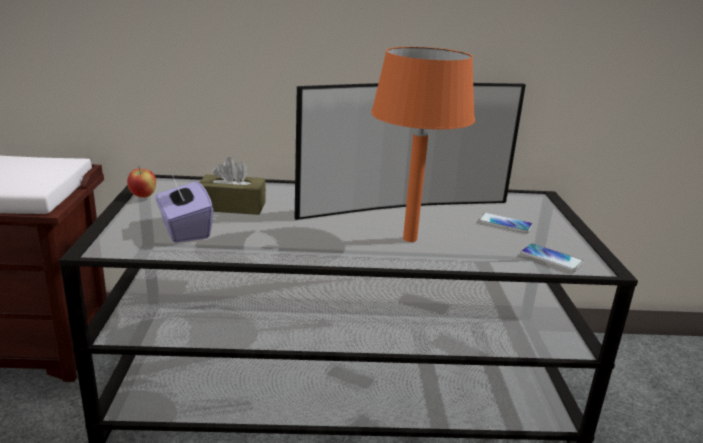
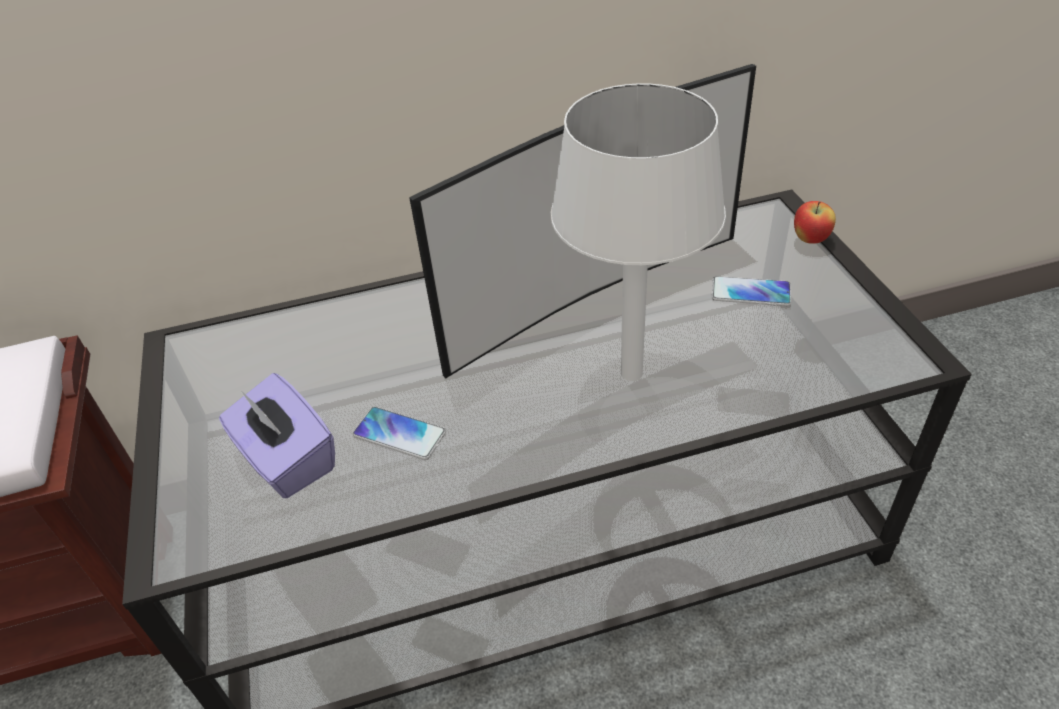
camera: 10 degrees left, 20 degrees up
(143, 196) = (182, 393): apple -> apple (810, 240)
(232, 206) = (335, 374): brown tissue box -> none
(409, 238) = (631, 372): orange table lamp -> white table lamp
(551, 258) = (843, 359): phone -> phone (399, 434)

